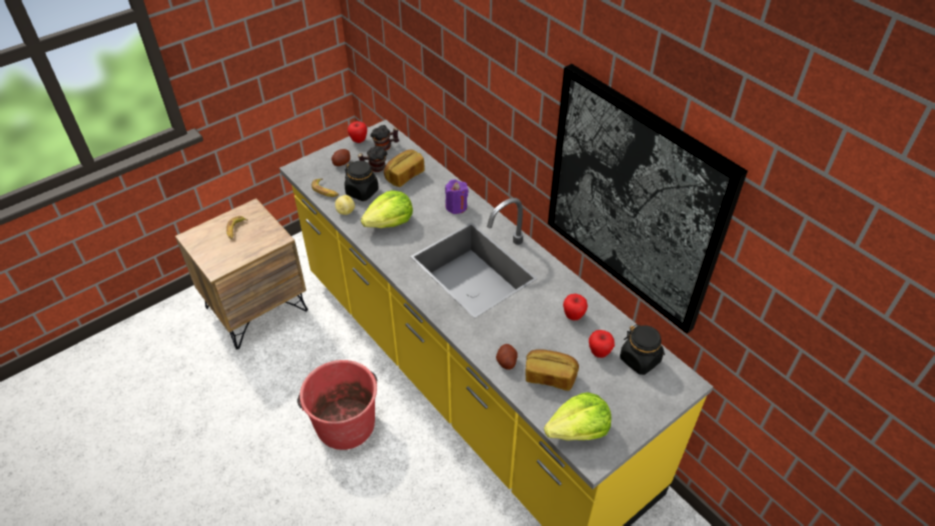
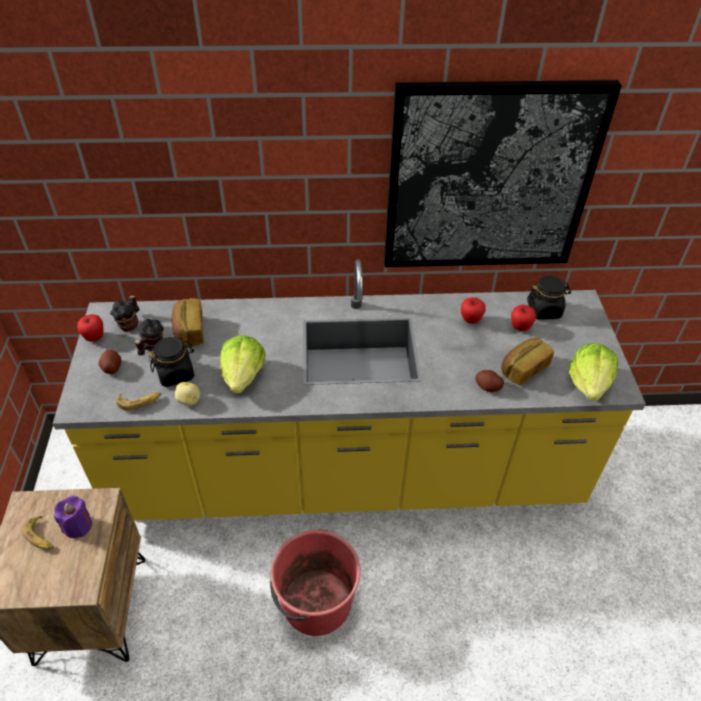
camera: 55 degrees left, 0 degrees up
(456, 206) = (273, 319): purple candle -> purple candle (78, 526)

